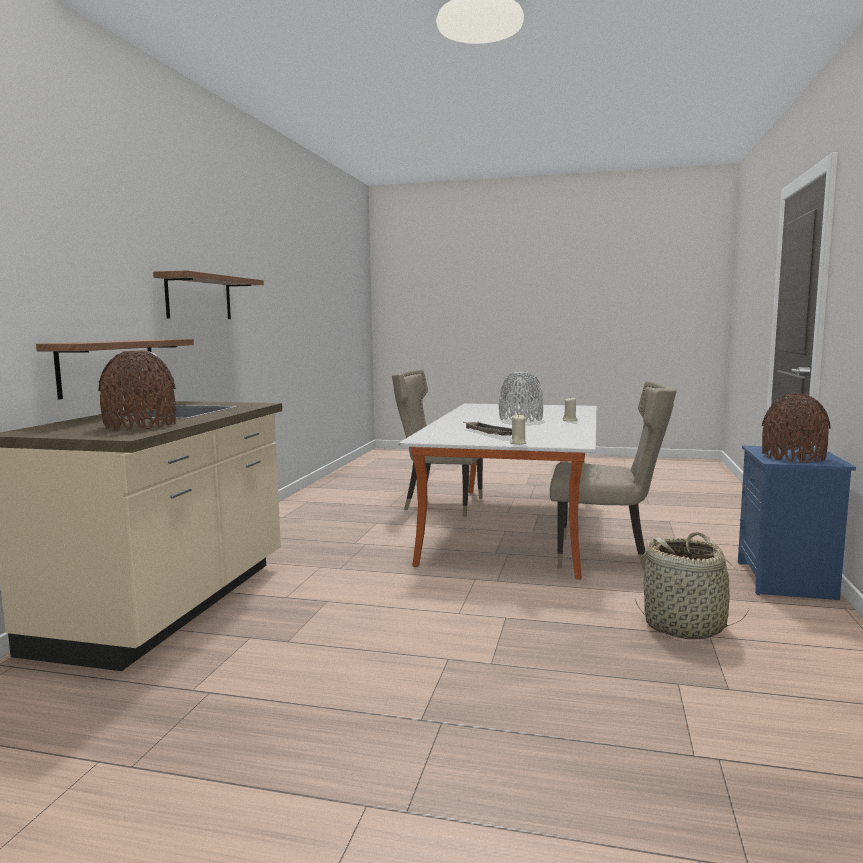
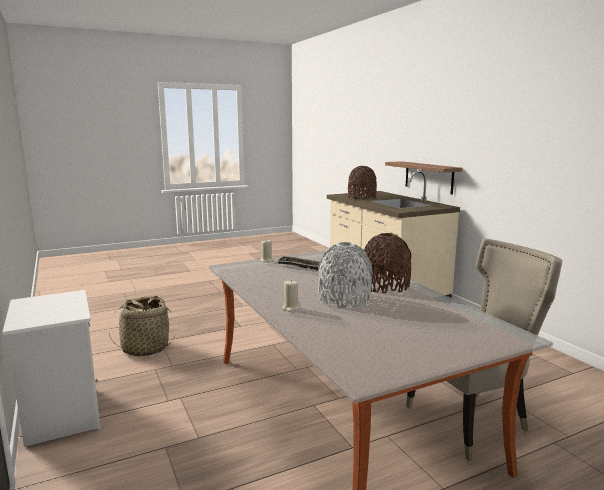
camera: 140 degrees right, 5 degrees up
(199, 297) = (502, 141): shelf -> none
(606, 555) = (222, 394): beige chair -> none
(787, 581) = (61, 414): blue nightstand -> white nightstand
(793, 457) = (53, 303): brown vase -> brown vase (385, 286)

